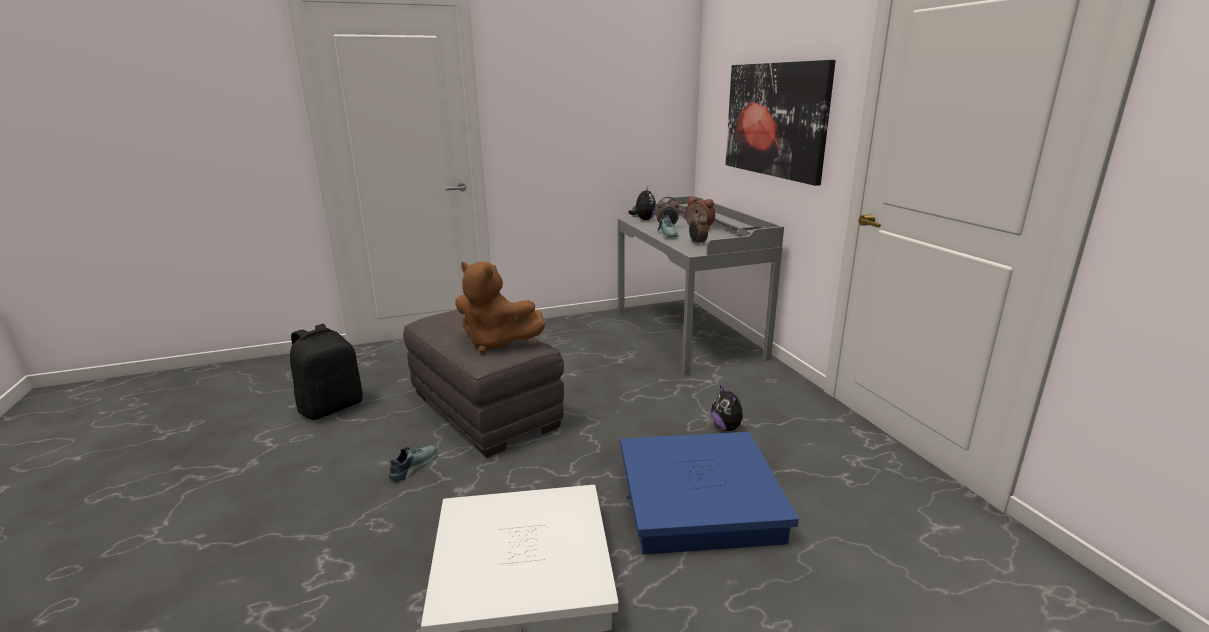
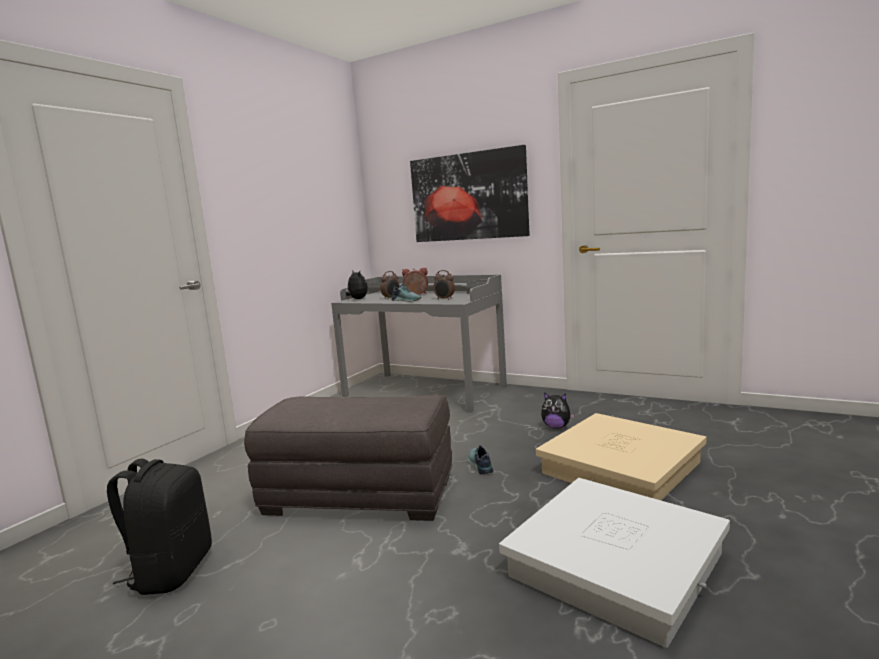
camera: 40 degrees left, 10 degrees down
(412, 466) = (378, 561): shoe -> shoe (479, 465)
(496, 343) = (387, 404): brown plush toy -> none
(699, 502) = (621, 468): blue storage box -> beige storage box

